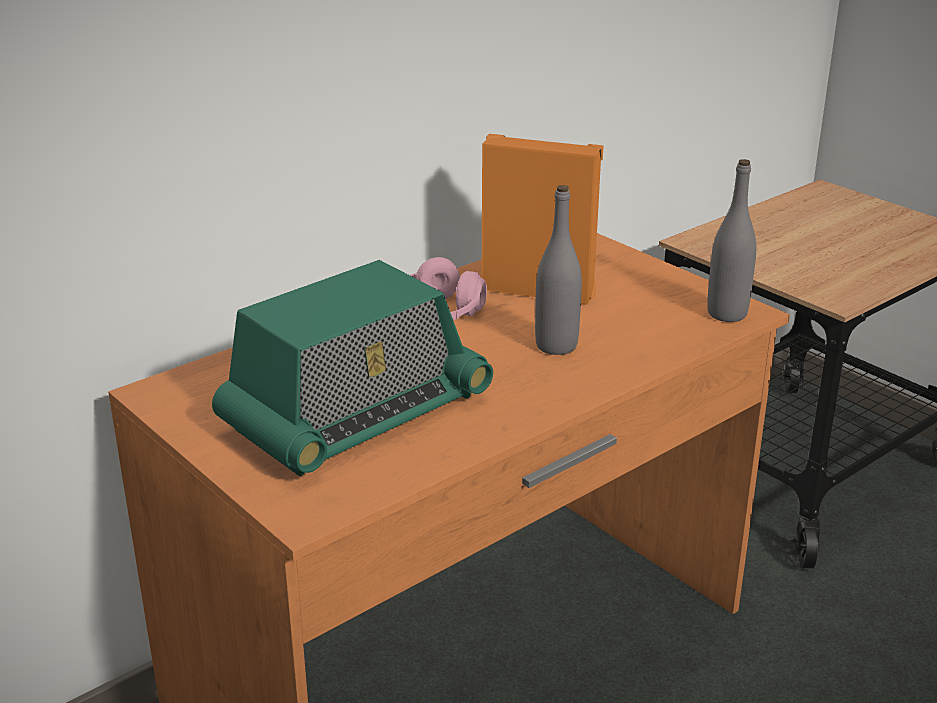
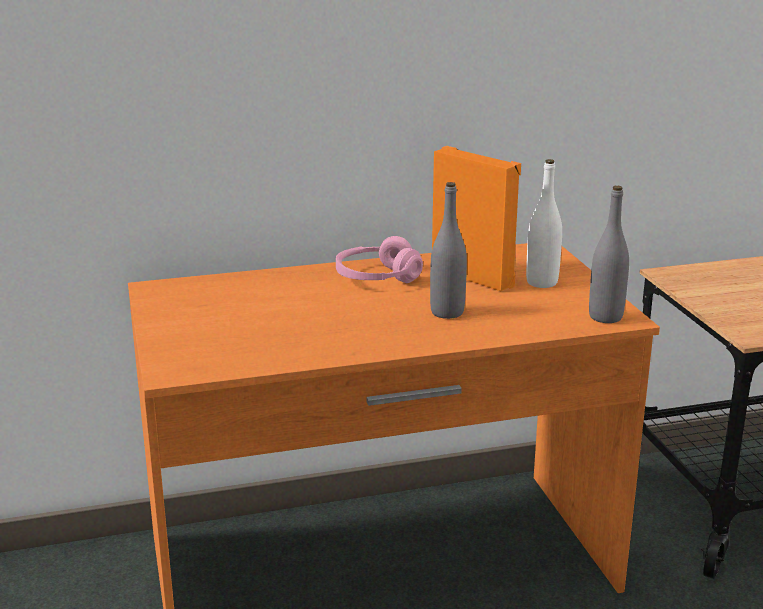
camera: 25 degrees right, 5 degrees down
(356, 414) = (263, 325): radio -> none
(619, 283) = (542, 282): none -> white bottle

